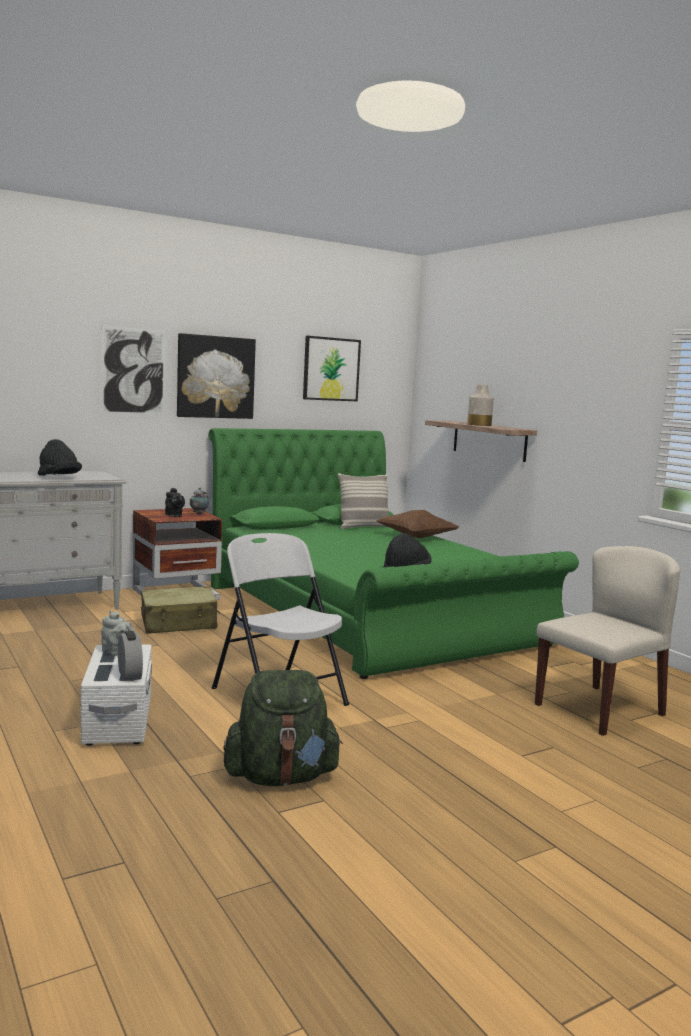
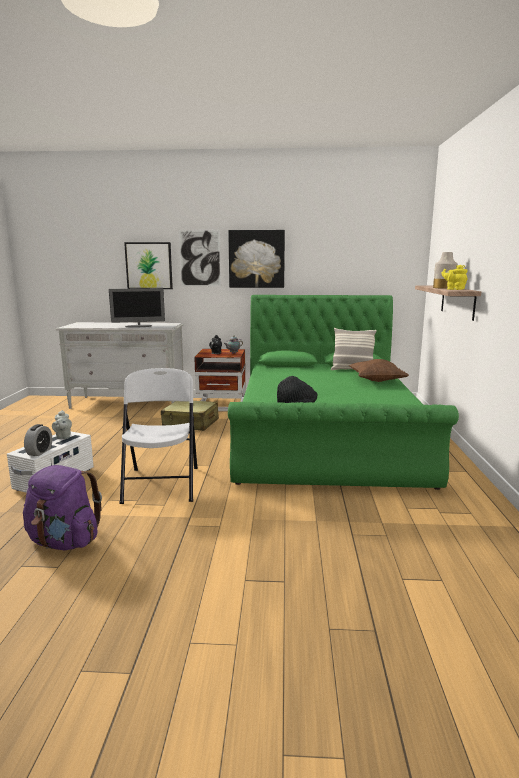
camera: 35 degrees right, 5 degrees up
(59, 478) = (138, 326): black hat -> monitor
(281, 777) = (64, 542): green backpack -> purple backpack
(331, 369) = (350, 248): picture -> picture (149, 266)
(501, 427) = (454, 289): none -> yellow teapot
(599, 709) = (387, 559): beige chair -> none

